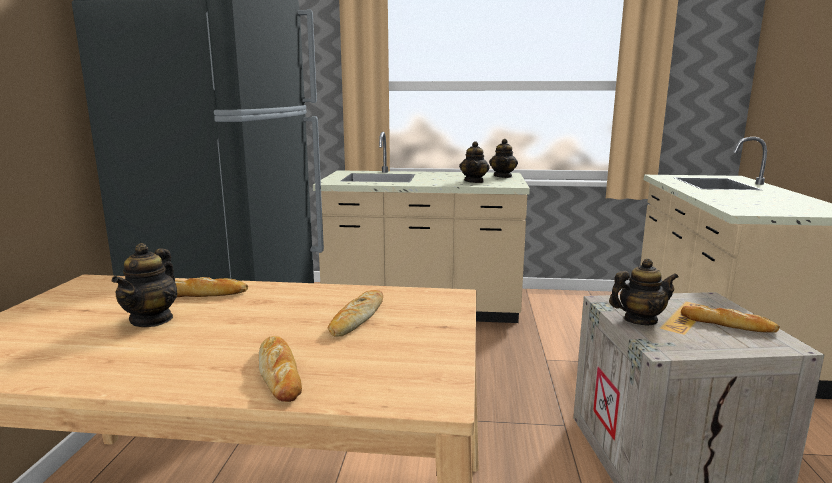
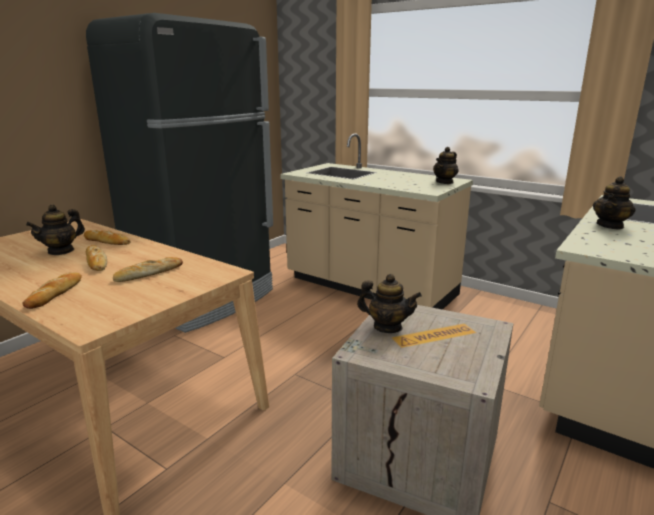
camera: 30 degrees right, 5 degrees up
(474, 181) = (406, 184): teapot -> teapot (610, 225)
(727, 324) = (458, 350): bread -> bread (96, 261)

